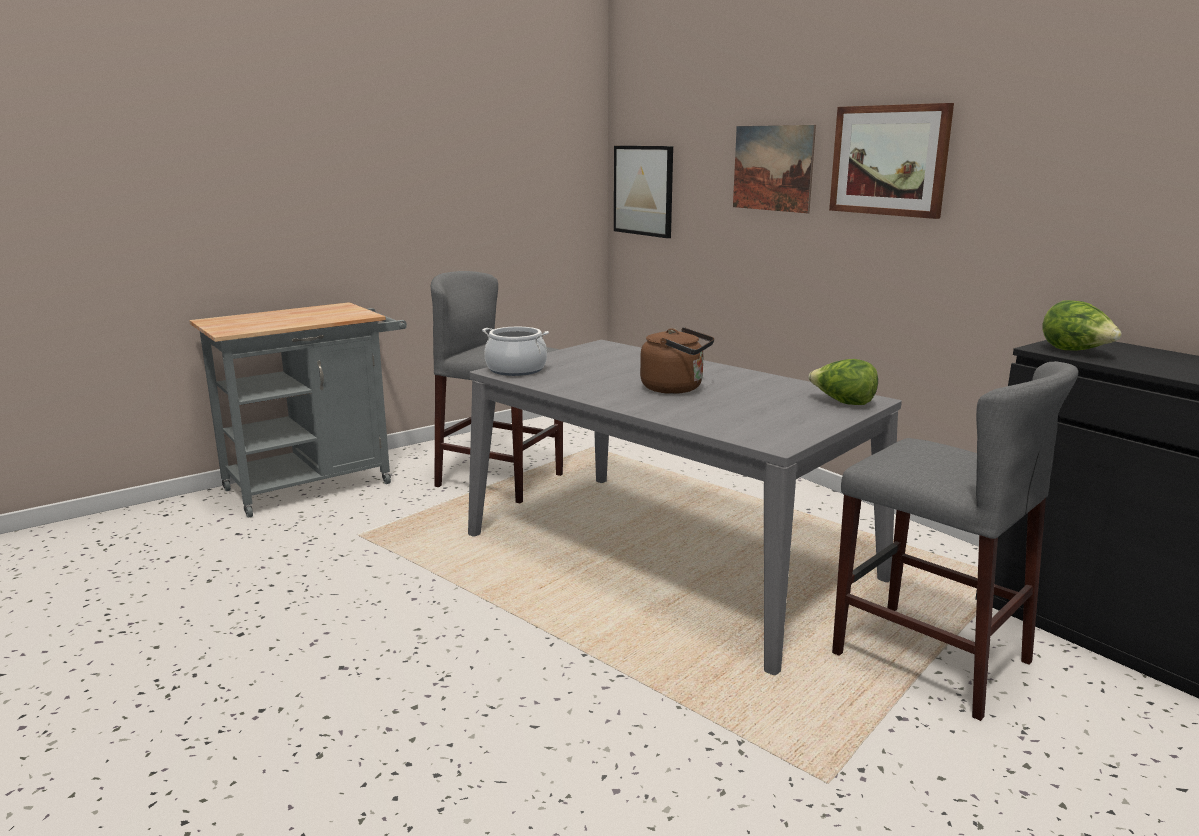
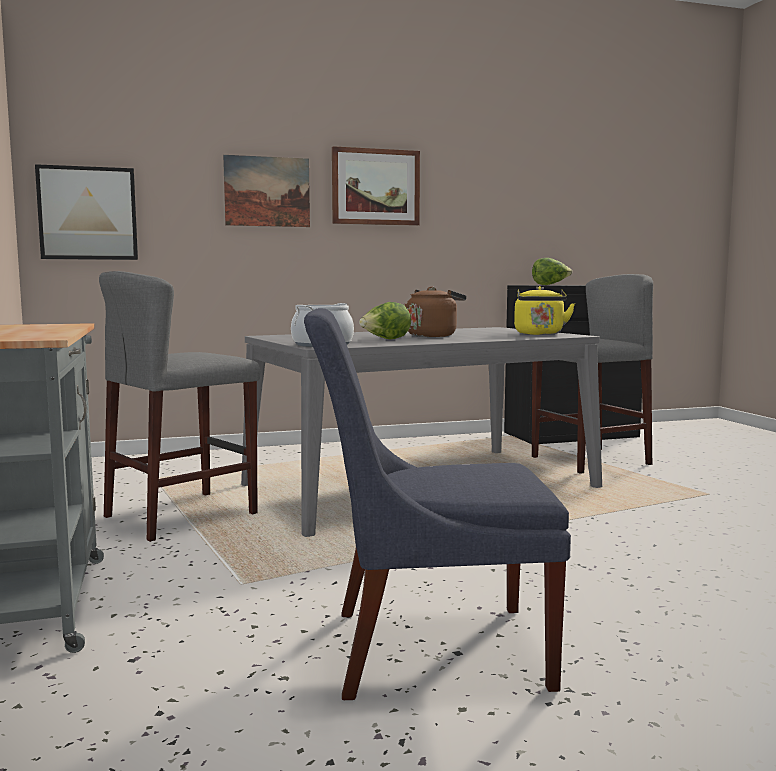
camera: 70 degrees left, 10 degrees down
(248, 621) = (426, 648): none -> blue chair
(773, 427) = (539, 334): none -> yellow kettle
(843, 403) = (498, 329): lettuce -> lettuce (385, 339)

